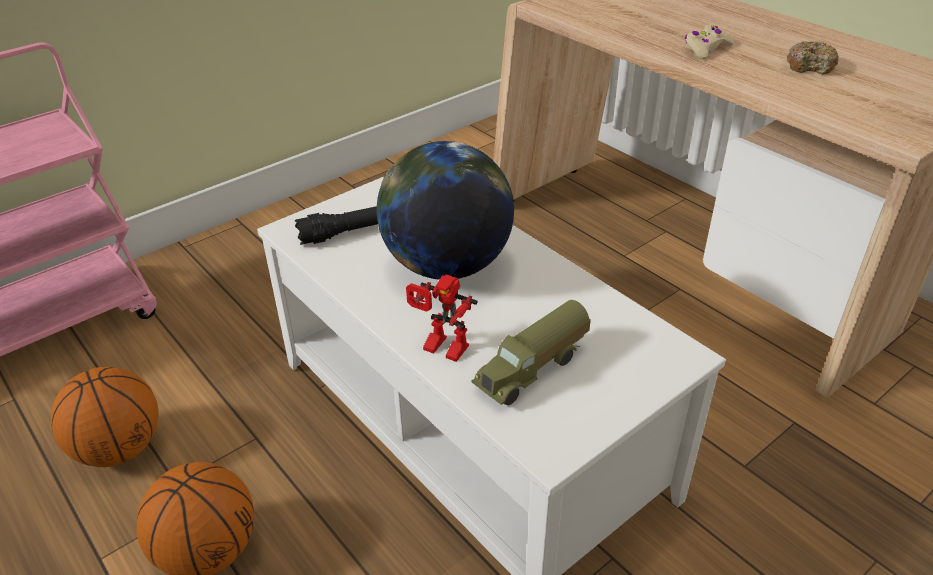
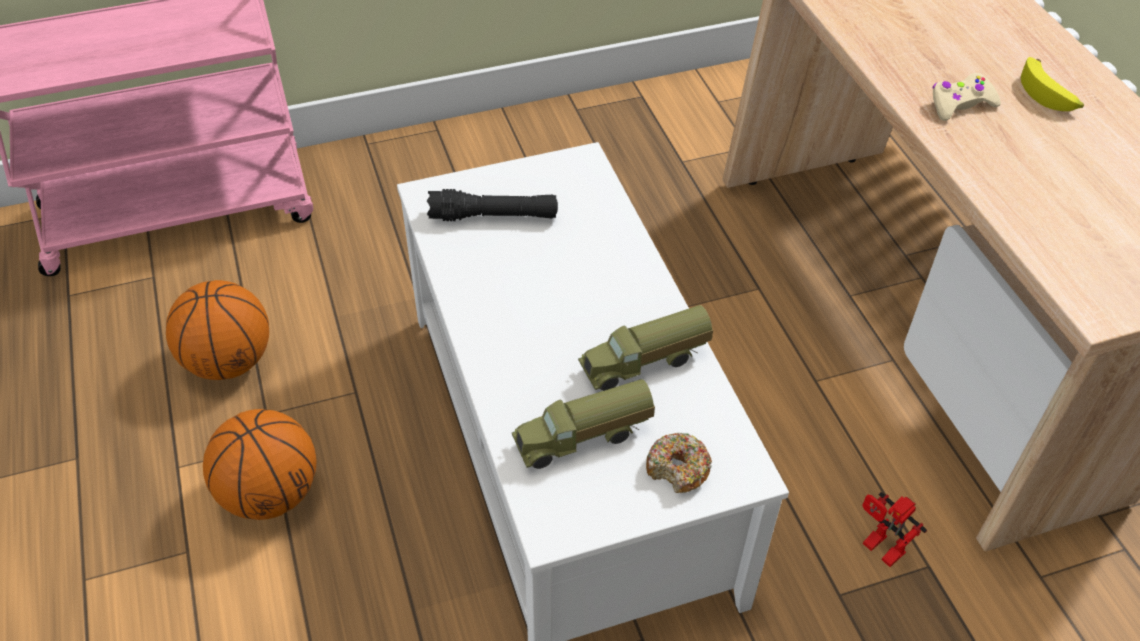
camera: 20 degrees right, 10 degrees up
(440, 350) = (506, 386): toy robot -> toy robot (878, 549)
(447, 266) = (562, 289): globe -> none
(549, 300) = (645, 363): none -> toy truck
(759, 33) = (1048, 94): none -> banana
(810, 66) = (1071, 166): donut -> donut (678, 469)

